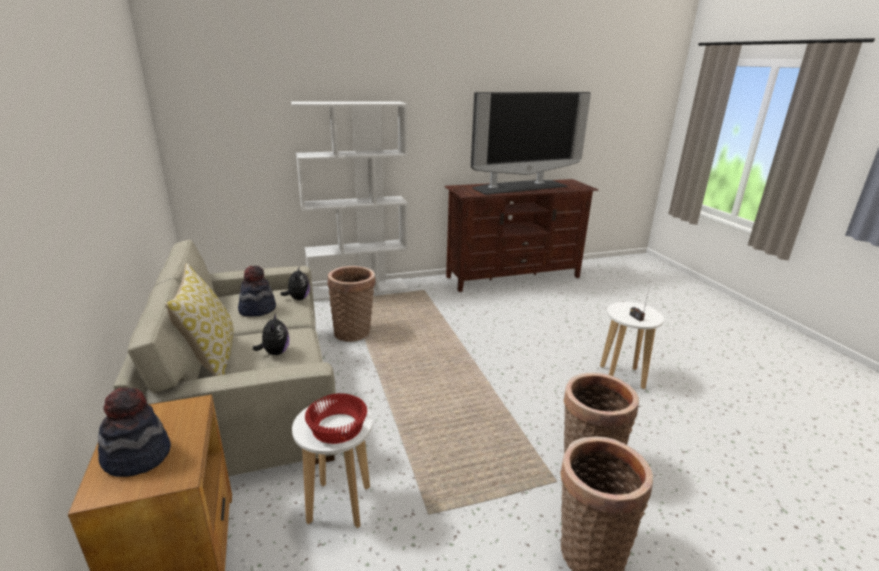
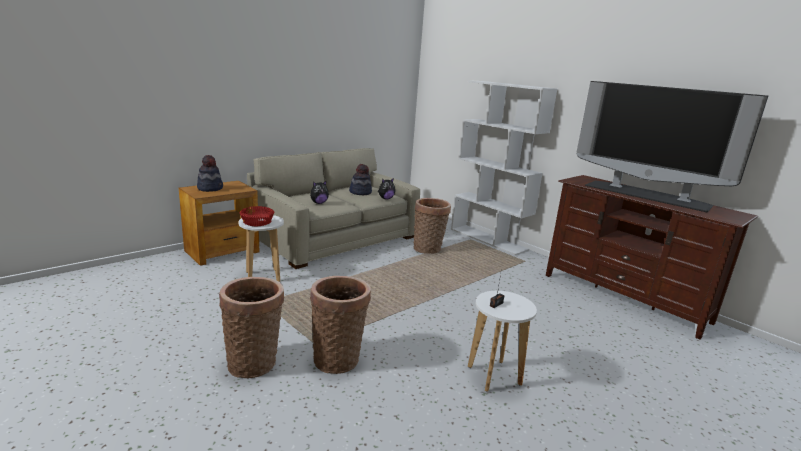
camera: 65 degrees right, 5 degrees down
(211, 358) = (304, 194): pillow -> none

